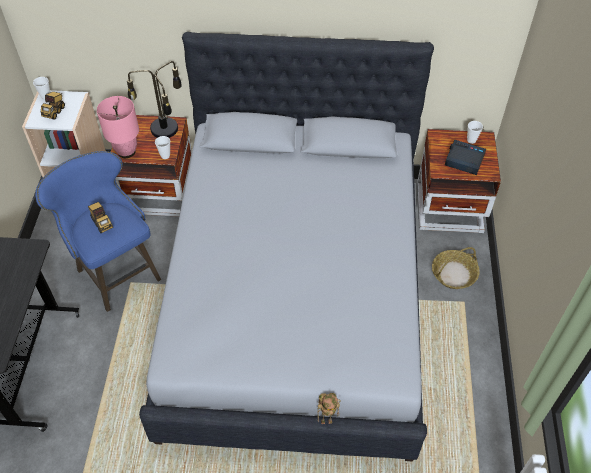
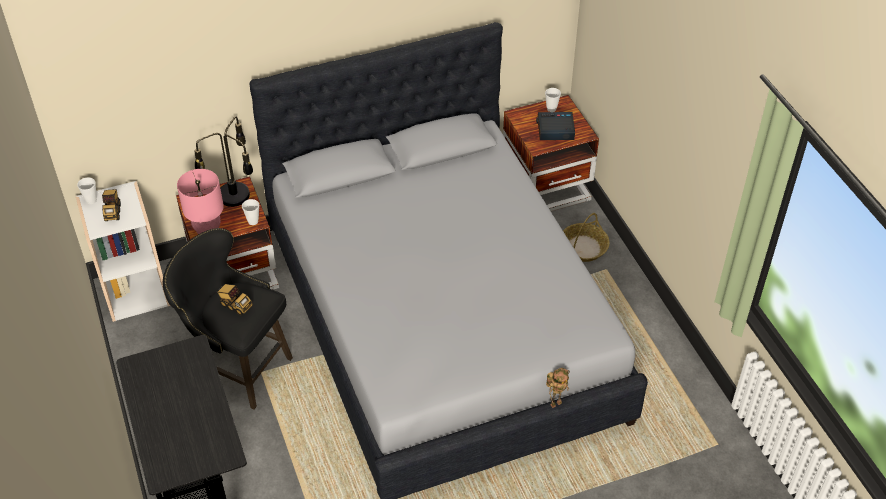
camera: 25 degrees left, 5 degrees down
(117, 272) = (239, 368): blue stool -> black stool

